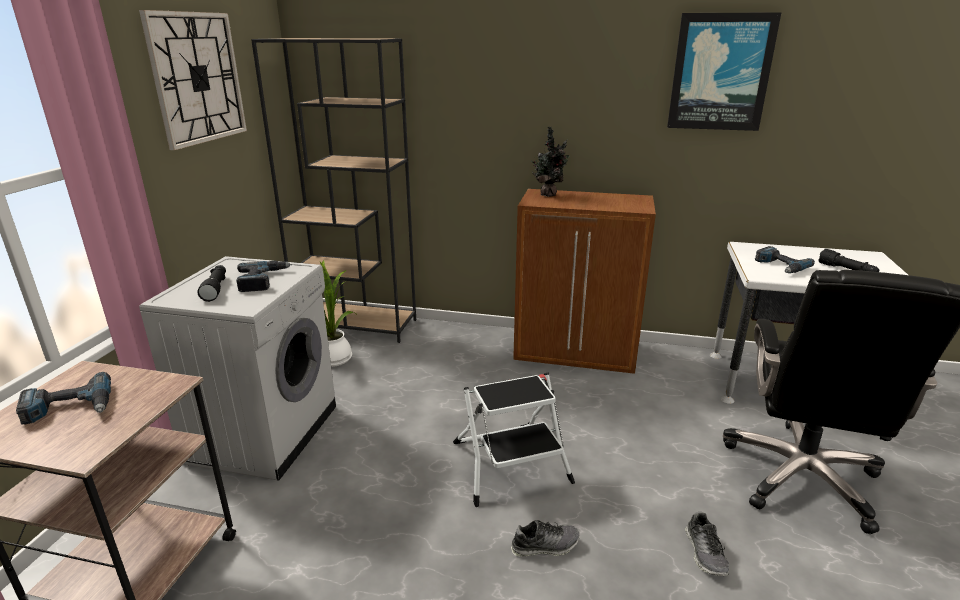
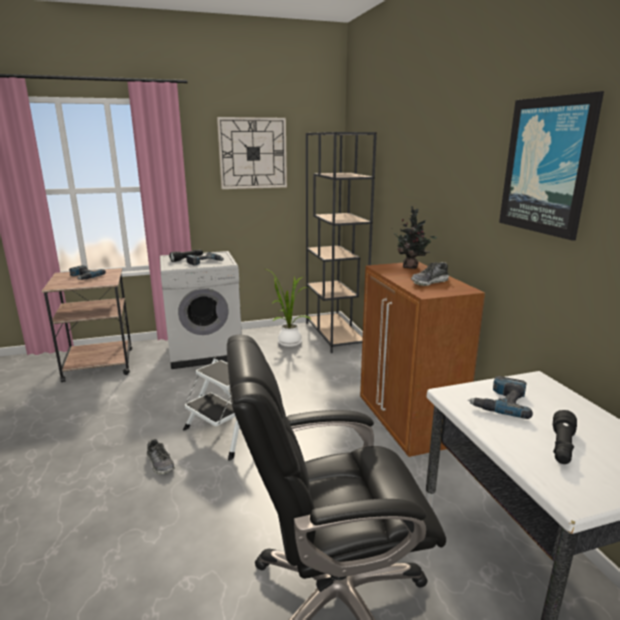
camera: 60 degrees right, 5 degrees down
(705, 553) = (186, 540): shoe -> shoe (429, 282)

